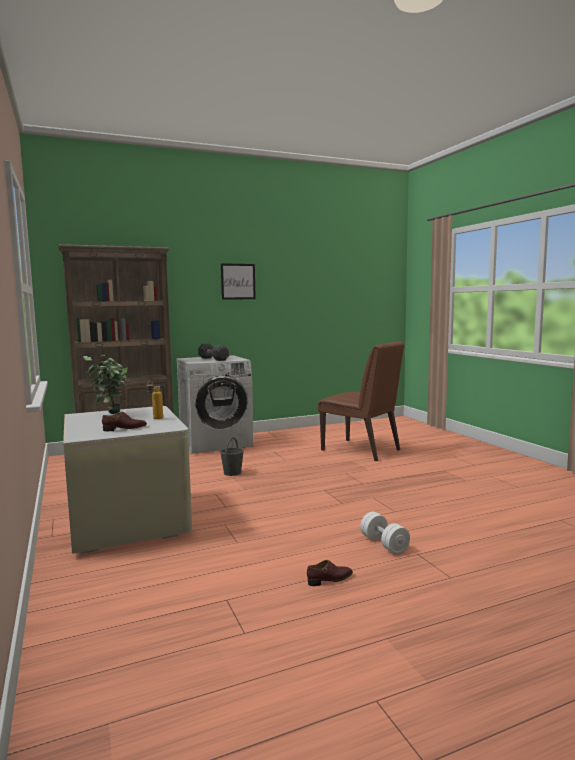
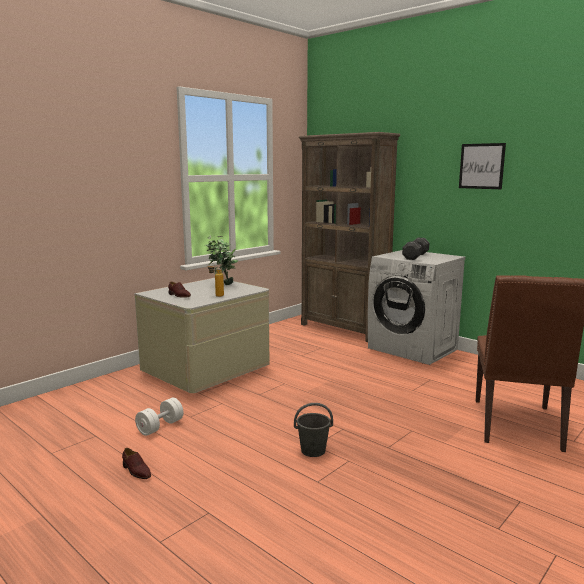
camera: 65 degrees right, 5 degrees up
(232, 473) = (343, 376): grey bucket -> grey bucket (313, 450)
(384, 544) = (222, 488): white dumbbell -> white dumbbell (160, 426)

